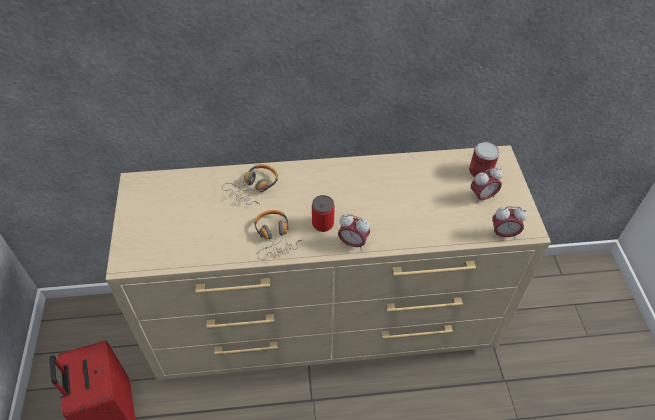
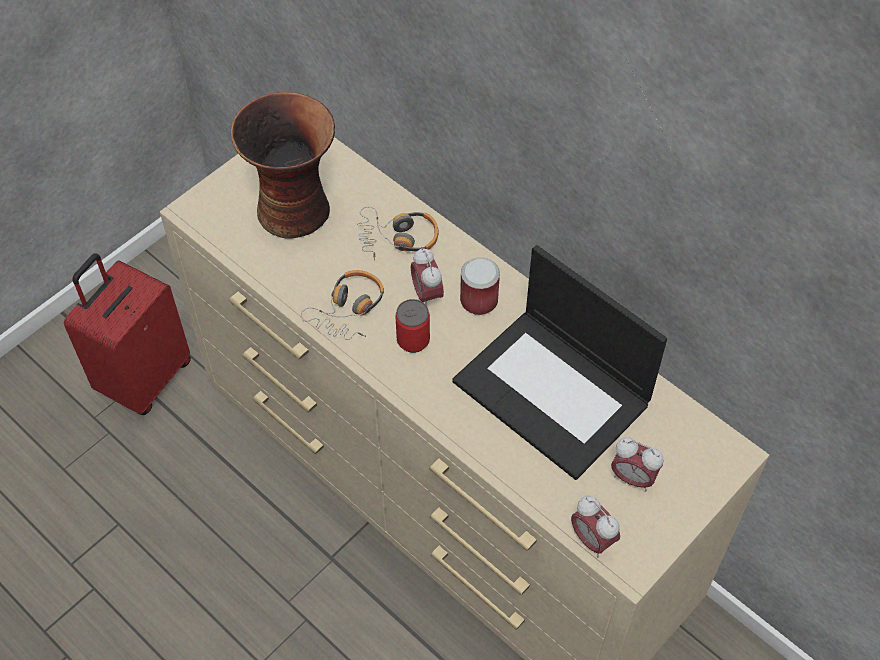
camera: 50 degrees right, 5 degrees up
(183, 216) = (295, 209): none -> vase
(352, 243) = (415, 388): alarm clock -> alarm clock (427, 294)
(409, 192) = (554, 392): none -> laptop
(480, 171) = (676, 449): can -> can (479, 300)

